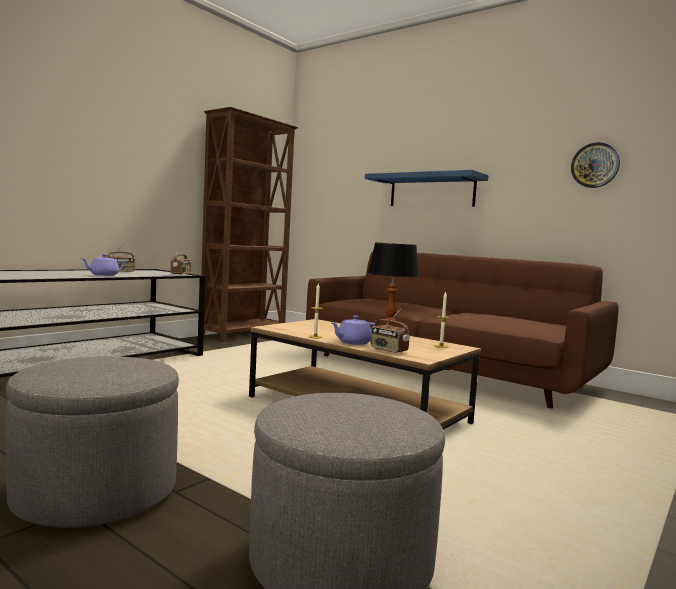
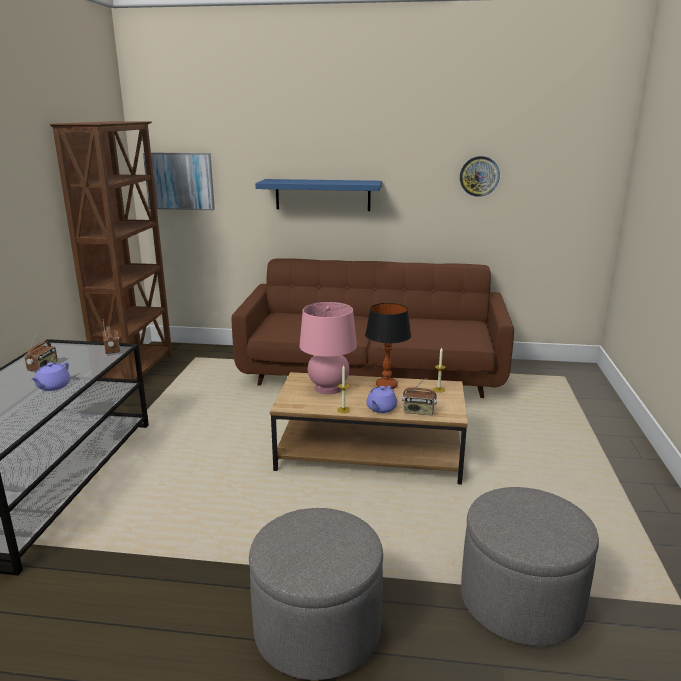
camera: 30 degrees left, 15 degrees up
(321, 183) = (180, 181): none -> picture
(329, 328) = (328, 388): none -> pink table lamp

